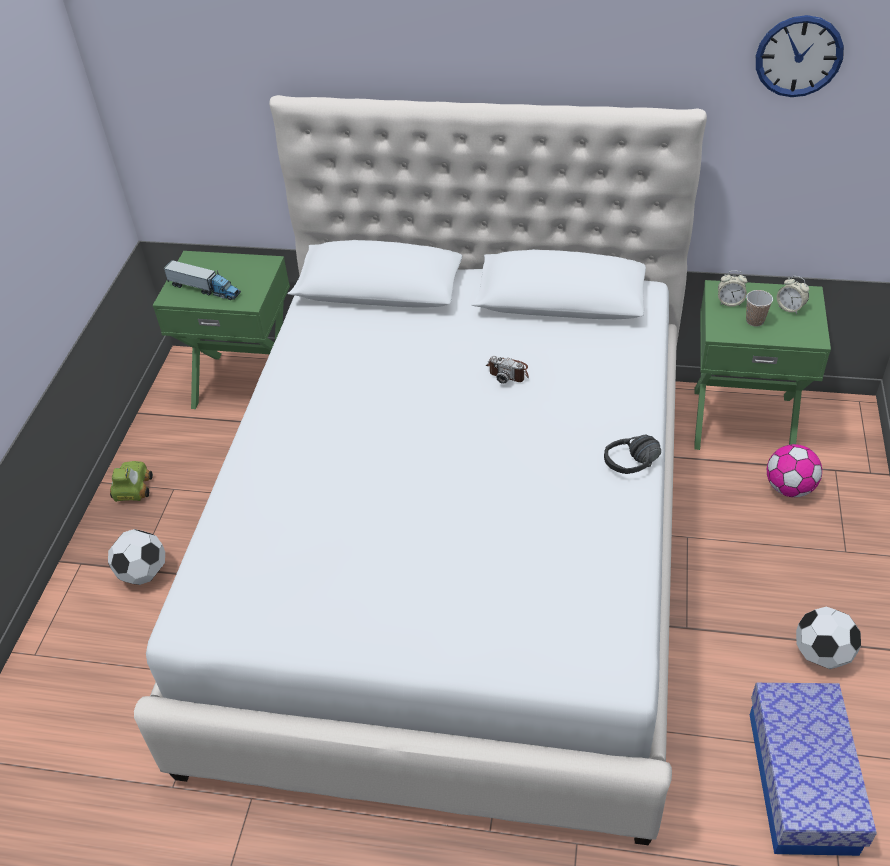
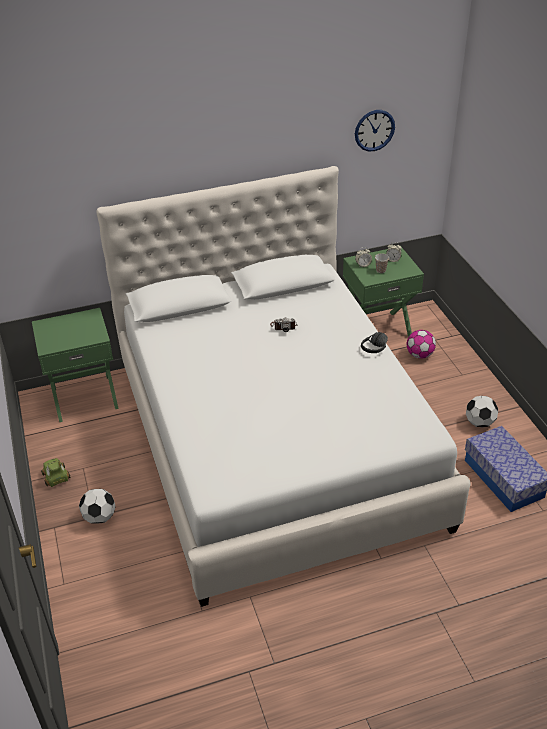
camera: 30 degrees left, 5 degrees down
(204, 289) = (65, 338): toy truck -> none

